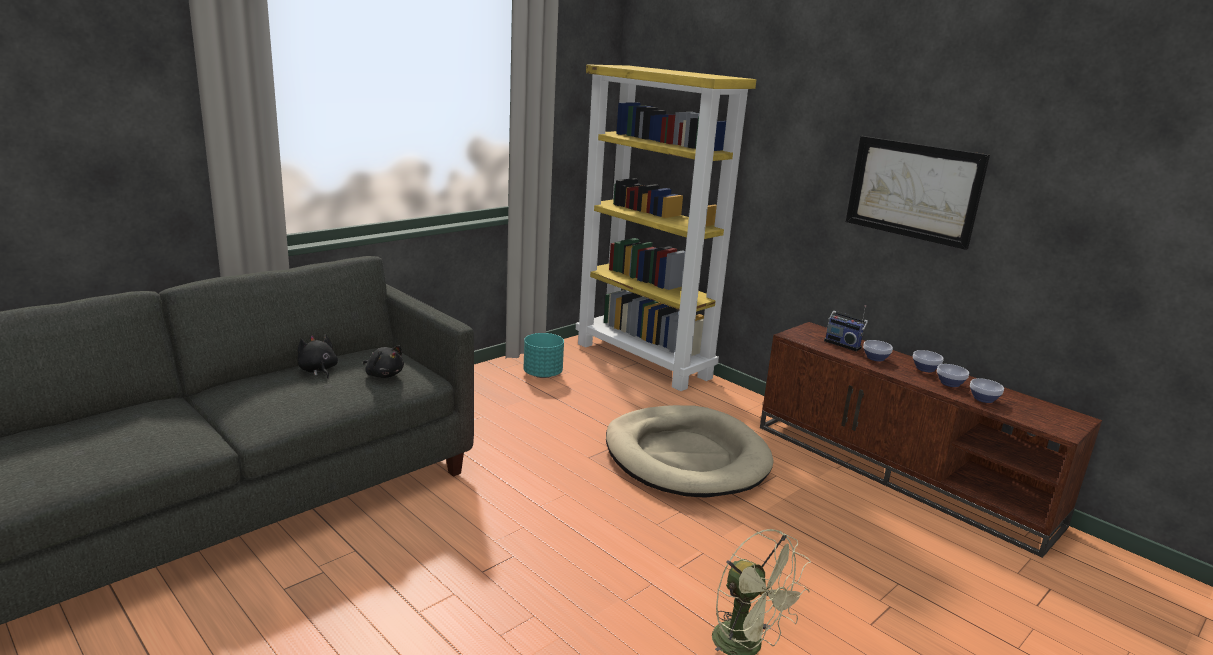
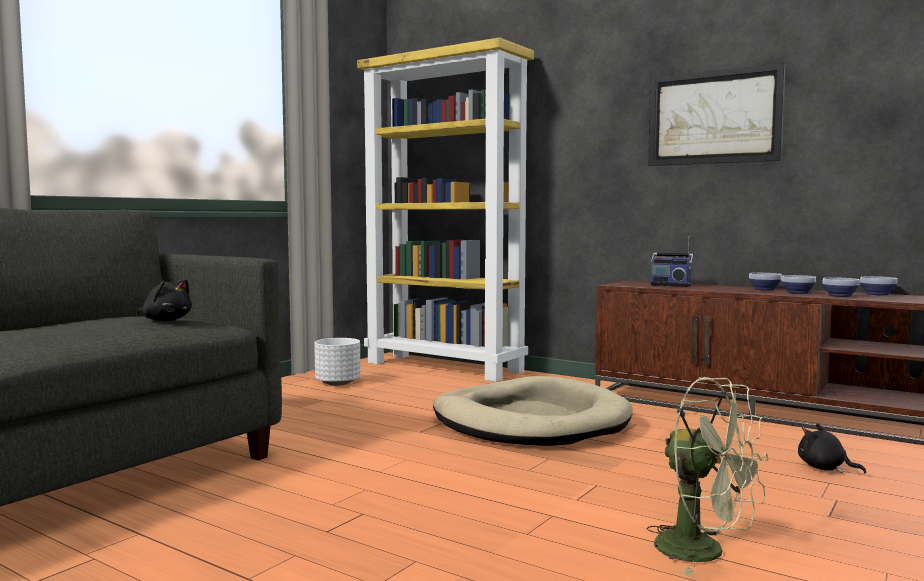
camera: 10 degrees left, 15 degrees down
(318, 370) = (76, 322): black plush toy -> black plush toy (825, 468)
(543, 374) = (338, 383): turquoise planter -> white planter
(874, 358) = (710, 288): bowl -> bowl (876, 294)

